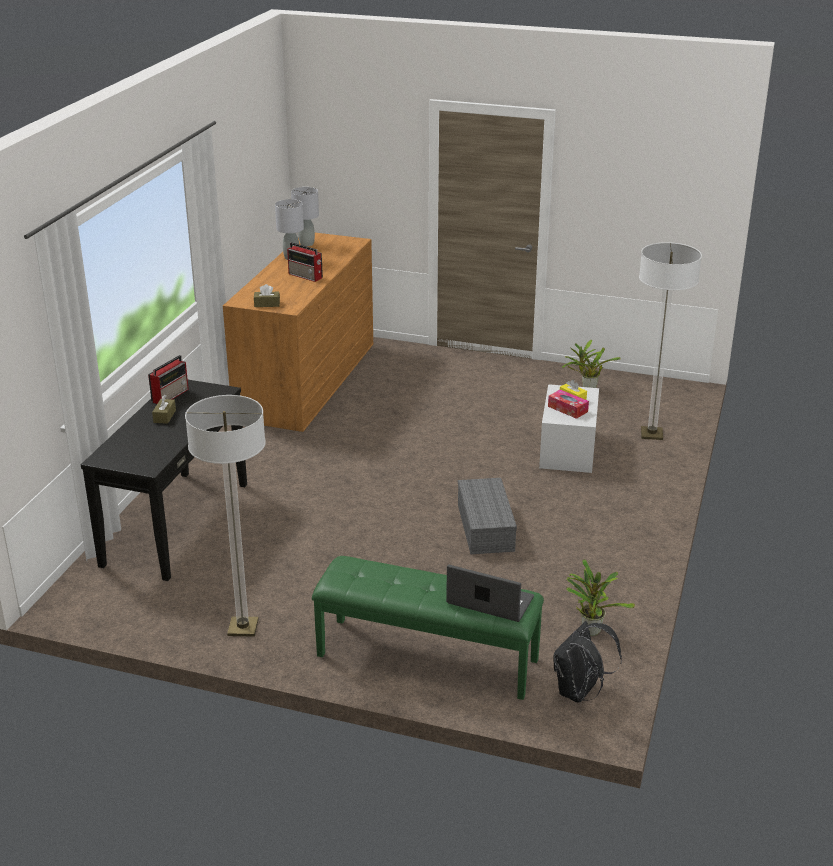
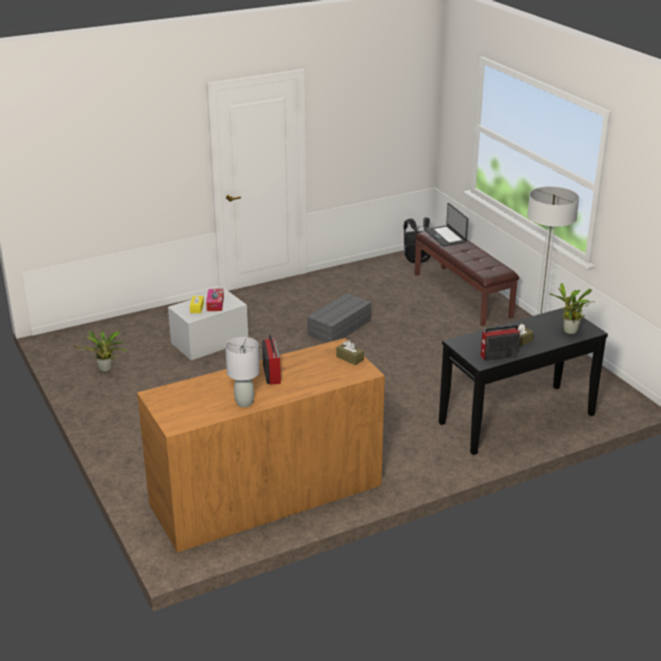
camera: 135 degrees left, 0 degrees up
(307, 244) = (199, 415): grey table lamp -> none
(426, 658) = (463, 295): green bench -> brown bench
(590, 629) = (373, 272): potted plant -> potted plant (569, 332)
(651, 434) = (146, 325): floor lamp -> none

